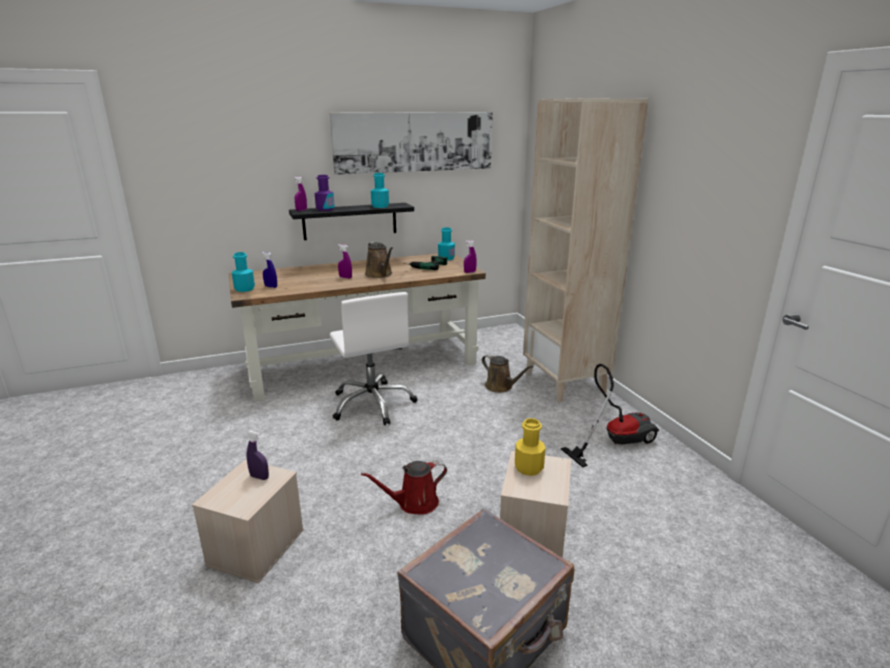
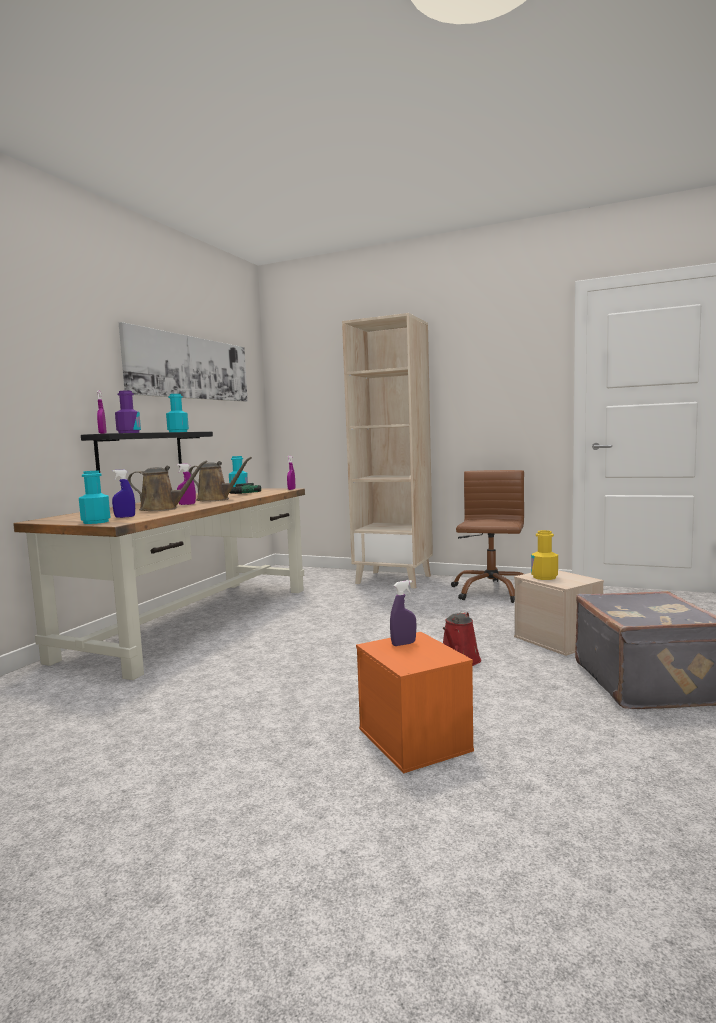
camera: 45 degrees left, 15 degrees down
(256, 548) = (416, 740): beige storage box -> orange storage box
(373, 404) = (276, 635): white office chair -> none
(501, 387) = (356, 594): brown watering can -> brown watering can (163, 509)
(614, 441) = (491, 591): vacuum cleaner -> brown office chair

